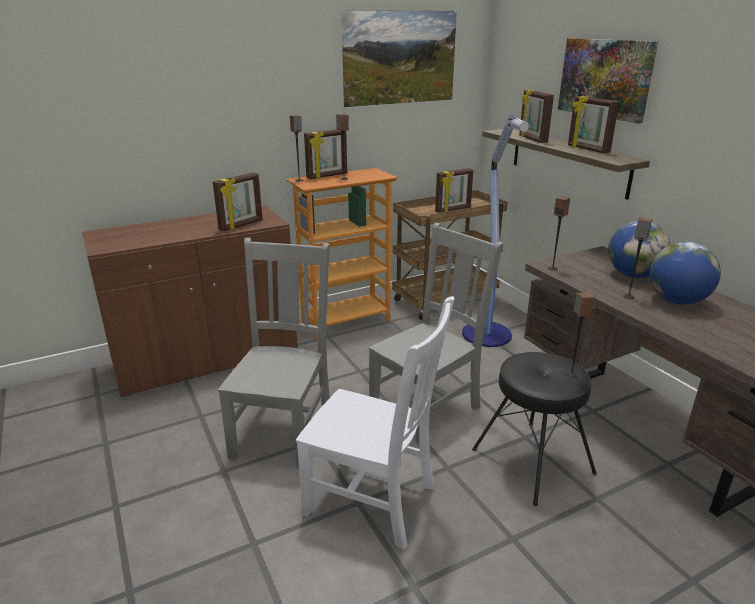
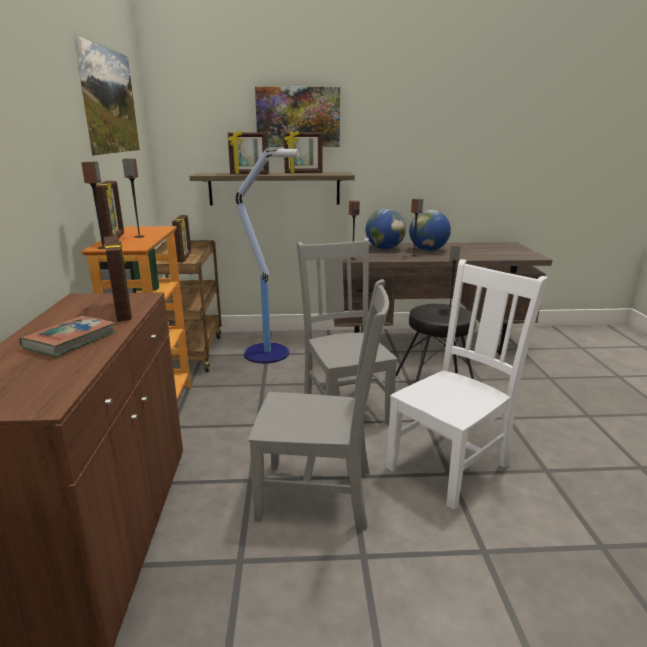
camera: 65 degrees left, 5 degrees down
(184, 229) = (70, 340): none -> book
(284, 430) = (320, 495): grey chair -> grey chair turned 150 degrees clockwise

